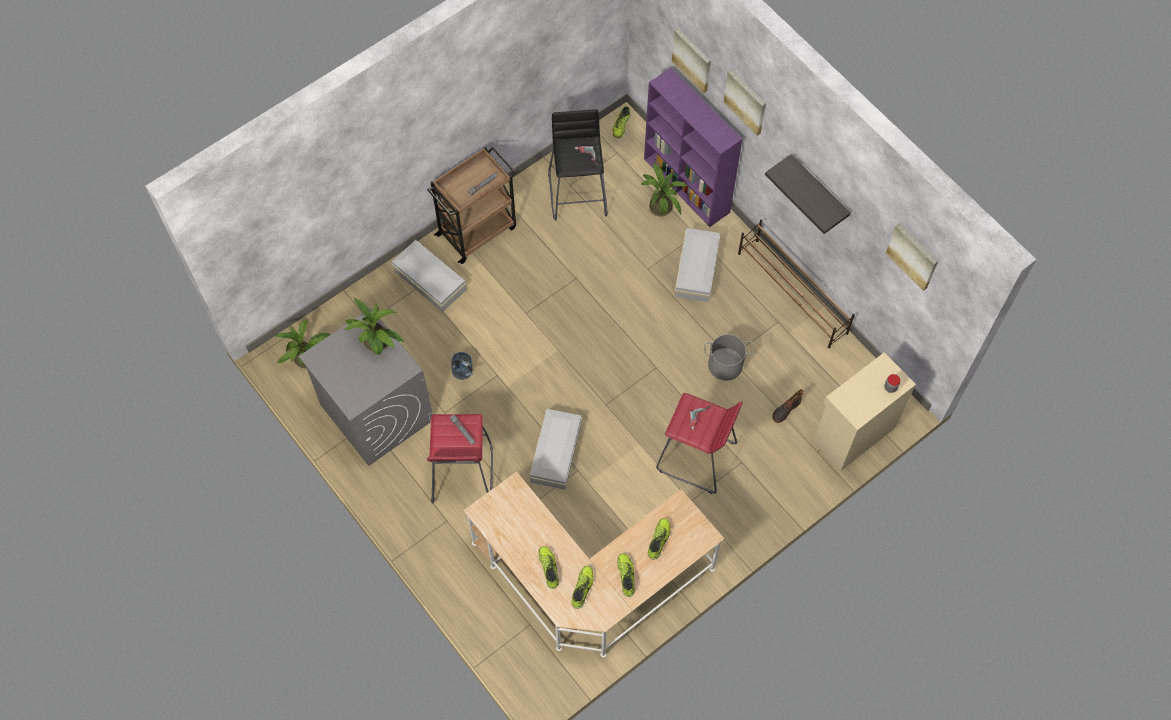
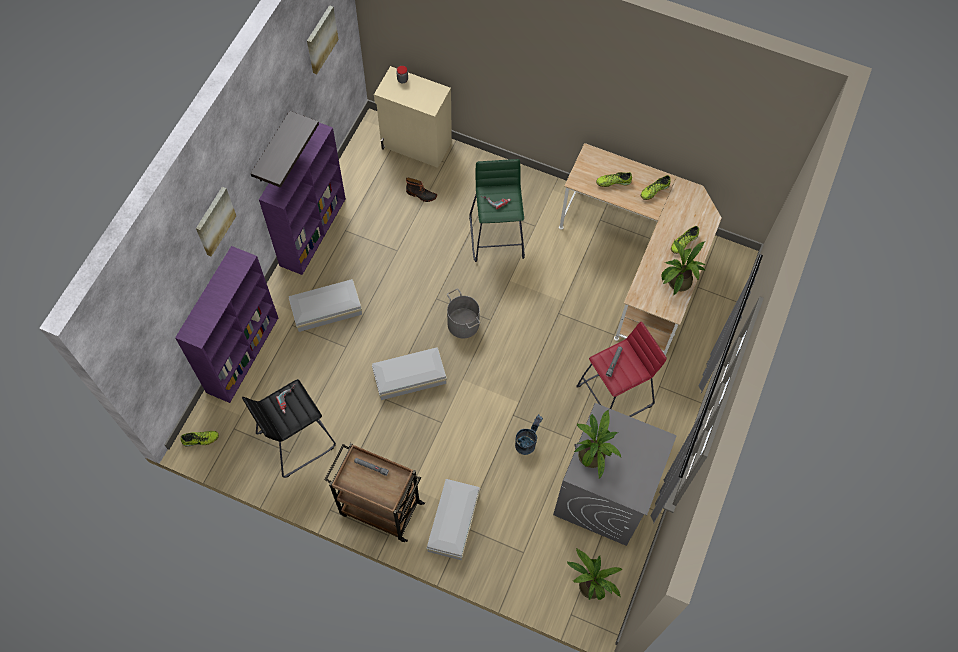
camera: 120 degrees left, 0 degrees up
(557, 451) = (552, 335): white storage box -> white storage box (408, 376)
(582, 588) = (683, 214): shoe -> none
(660, 204) = (274, 366): potted plant -> potted plant (676, 283)
(692, 59) = (176, 295): picture -> none
(696, 458) = (497, 236): red stool -> green stool
(725, 365) = (406, 250): grey bucket -> grey bucket (463, 323)
(792, 293) = (313, 231): brown shoe rack -> purple bookcase

